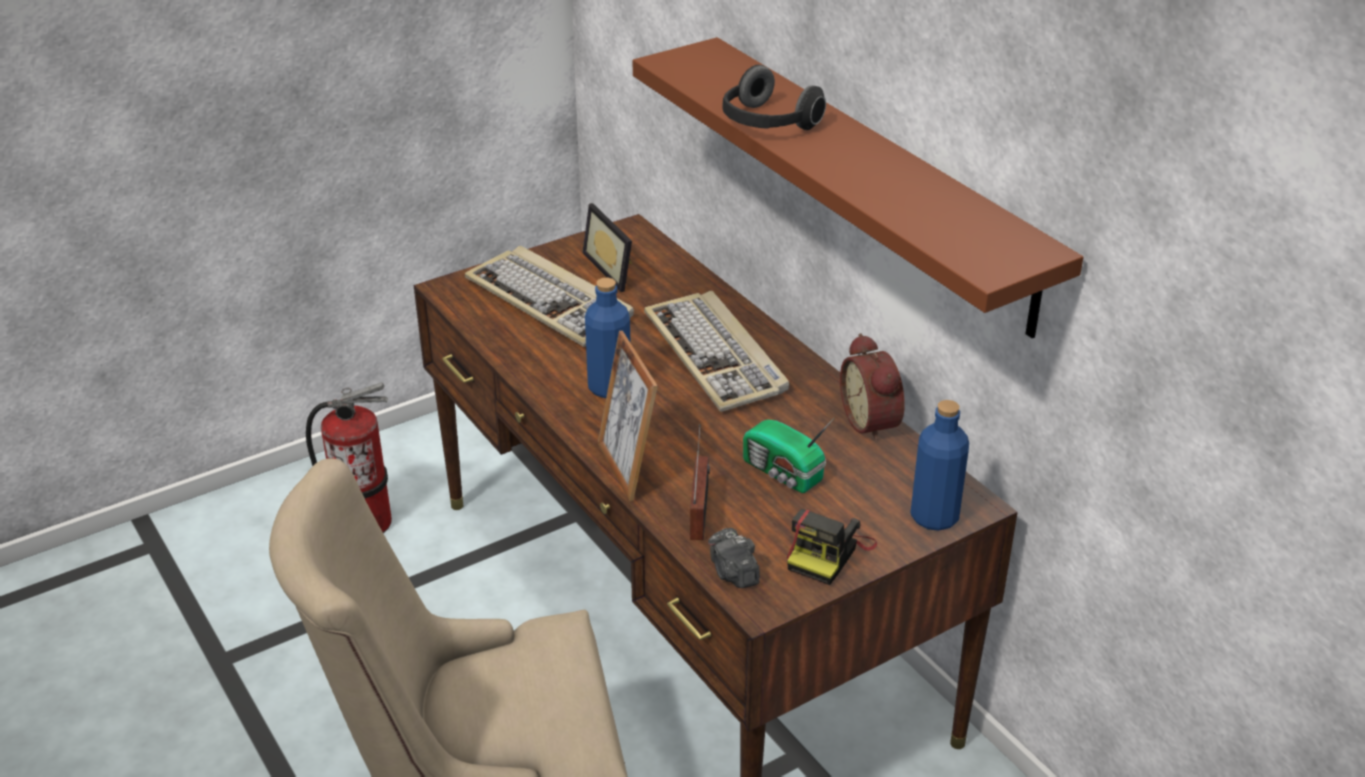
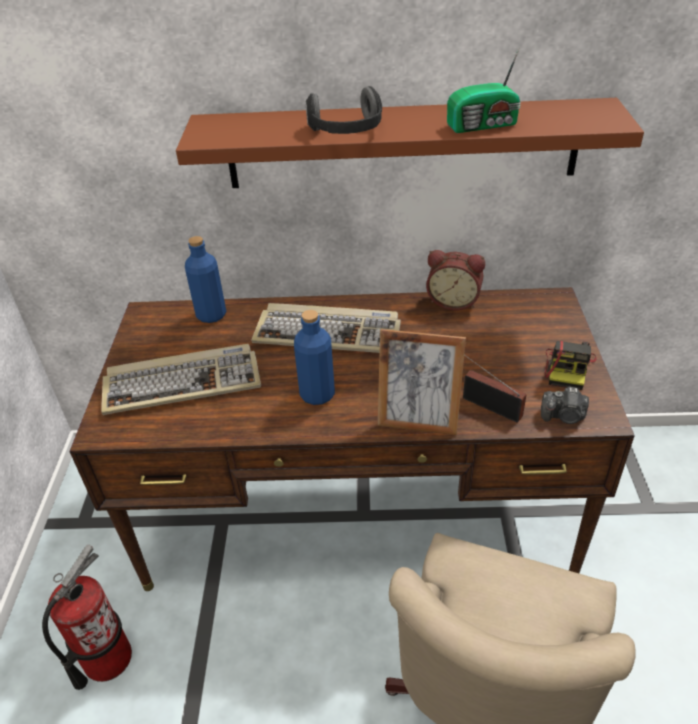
camera: 55 degrees left, 5 degrees up
(615, 268) = (181, 337): picture frame -> none
(783, 473) = (476, 355): radio -> radio (484, 125)
(828, 553) = (568, 368): camera -> camera turned 45 degrees clockwise
(934, 517) = (559, 316): blue bottle -> blue bottle (211, 315)

